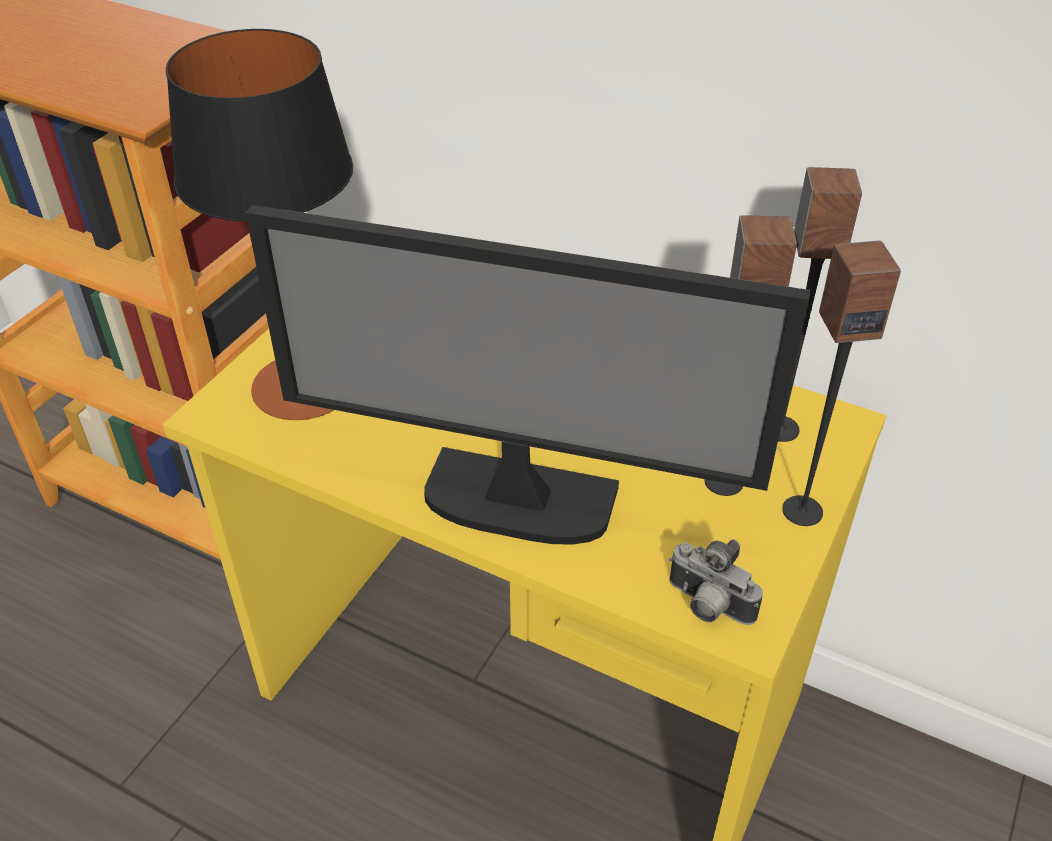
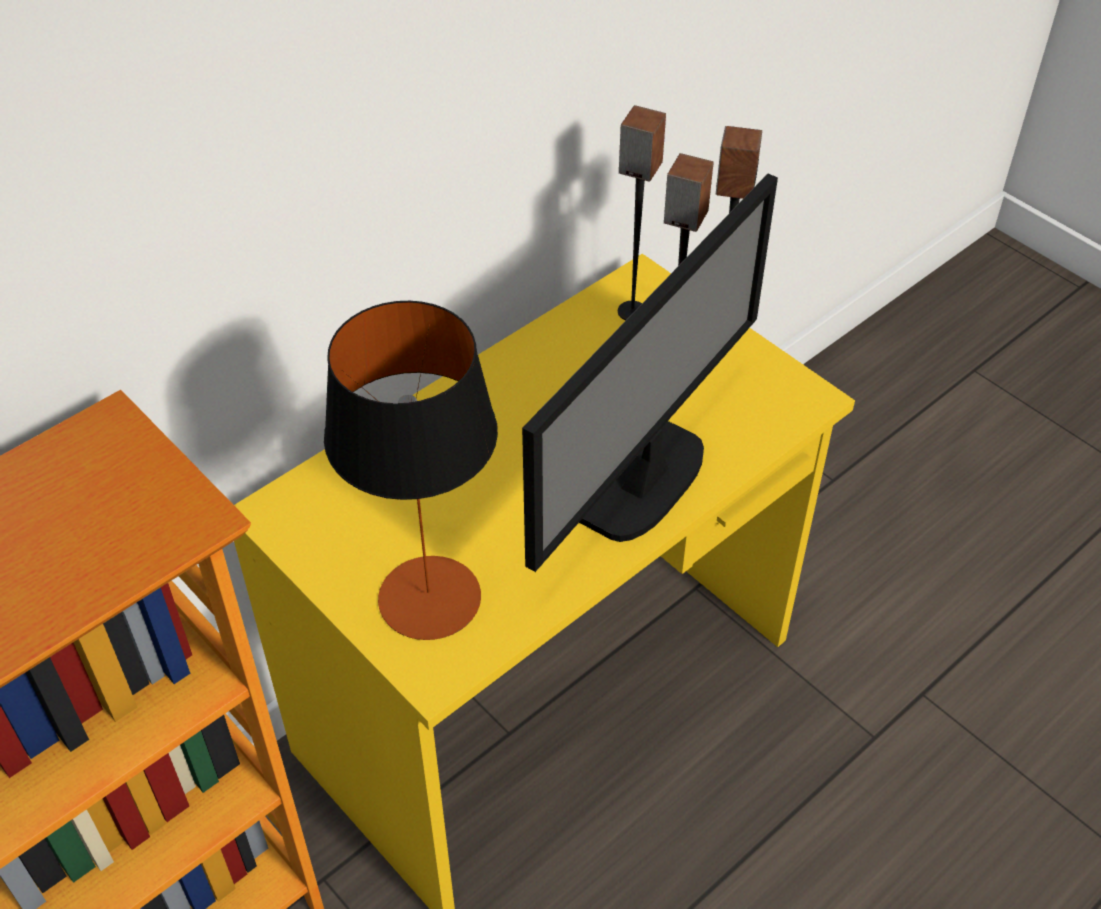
camera: 70 degrees left, 5 degrees up
(707, 606) = (786, 410): camera -> none

